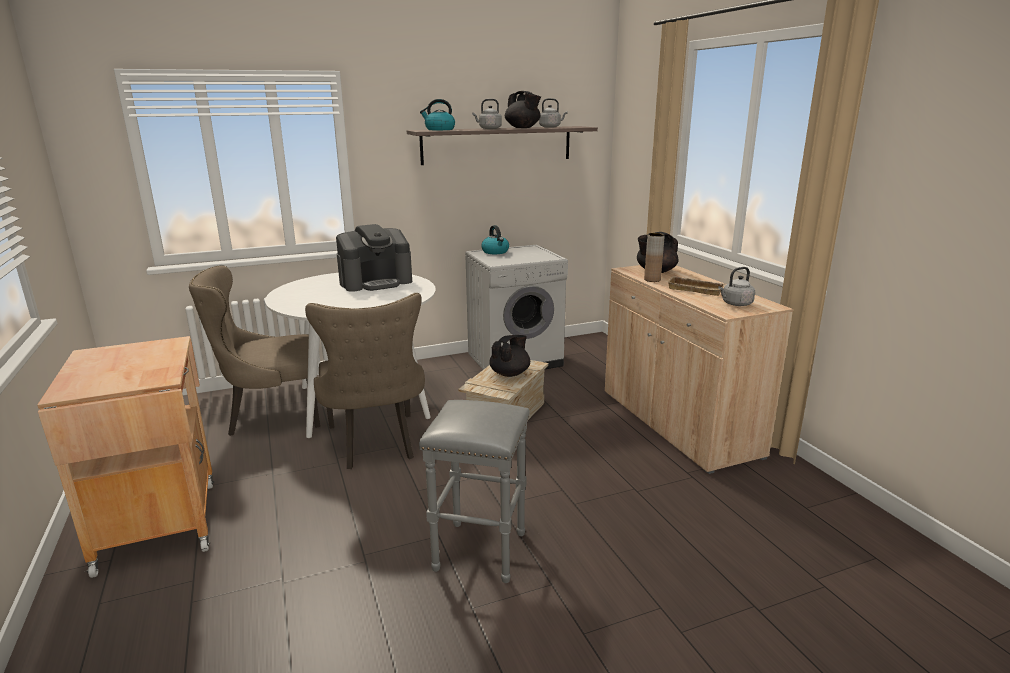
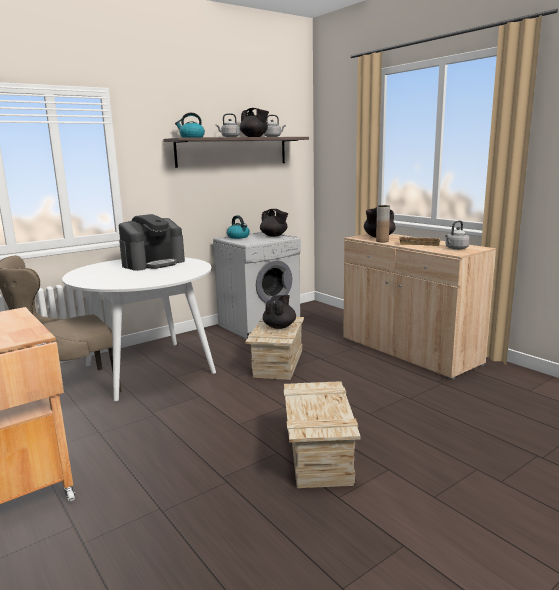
camera: 15 degrees left, 5 degrees down
(375, 443) = (179, 396): beige chair -> none
(482, 549) = (319, 456): grey stool -> crate
(538, 254) = (274, 236): none -> black teapot

